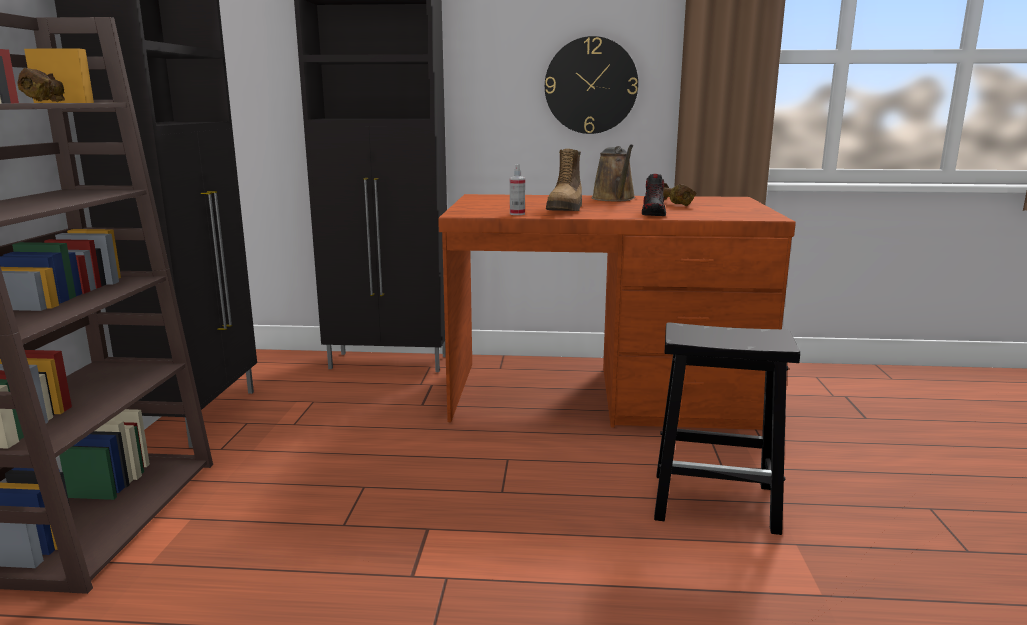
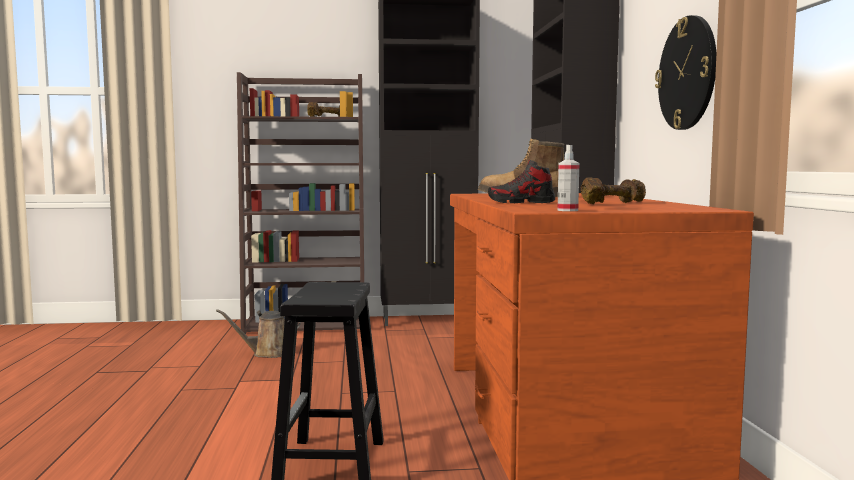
camera: 80 degrees right, 10 degrees down
(517, 214) = (480, 196): spray bottle -> spray bottle (567, 210)
(614, 199) = (620, 200): brown watering can -> brown watering can (268, 353)

